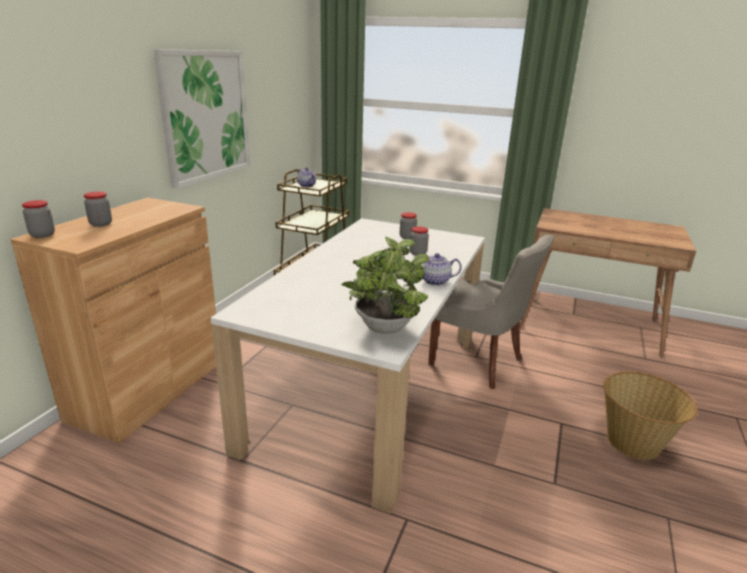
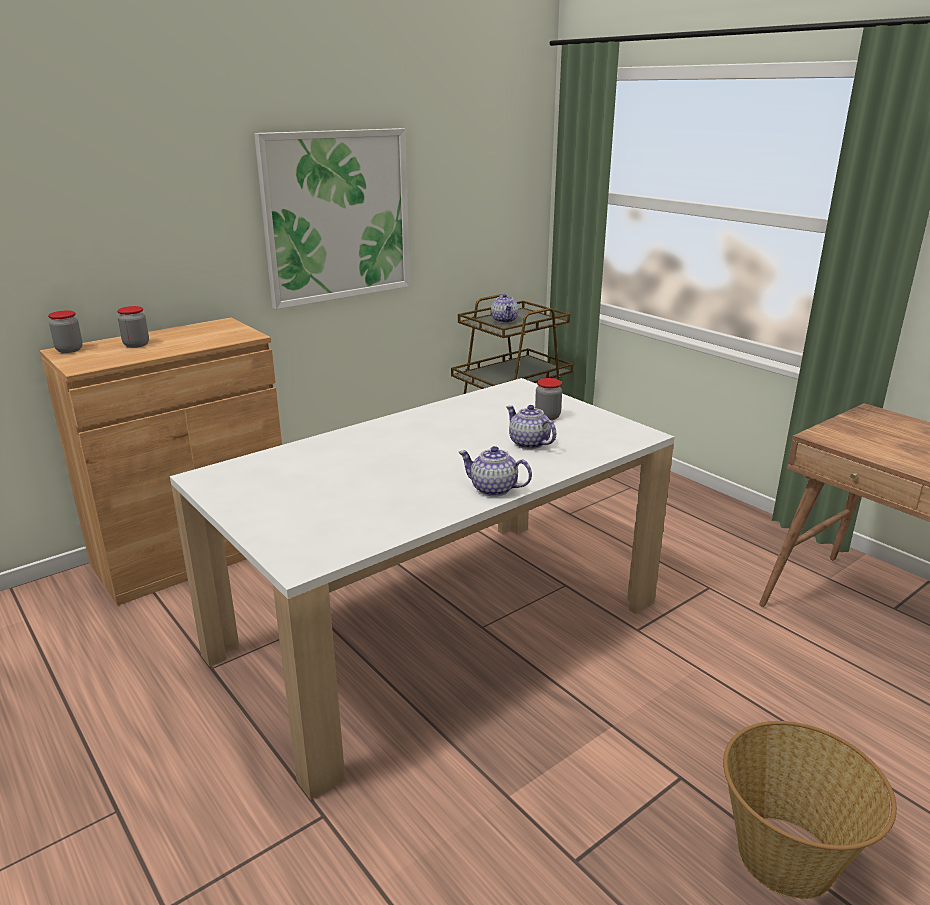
camera: 30 degrees right, 0 degrees up
(384, 329) = (331, 538): potted plant -> none
(418, 253) = (528, 443): jar -> teapot
(478, 362) = (633, 639): grey chair -> none

